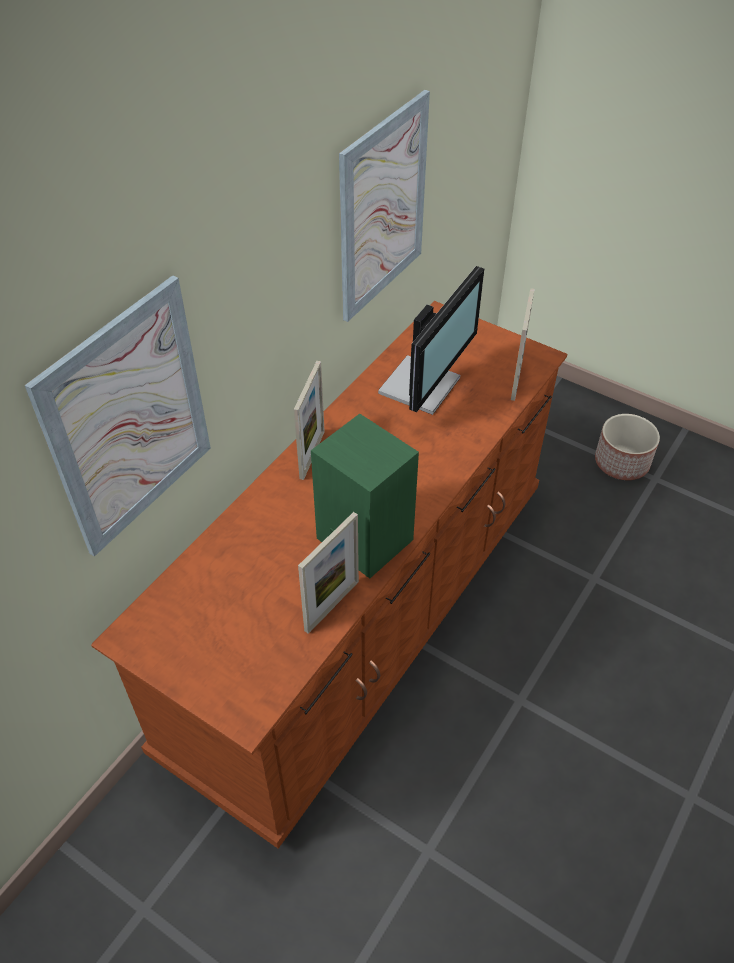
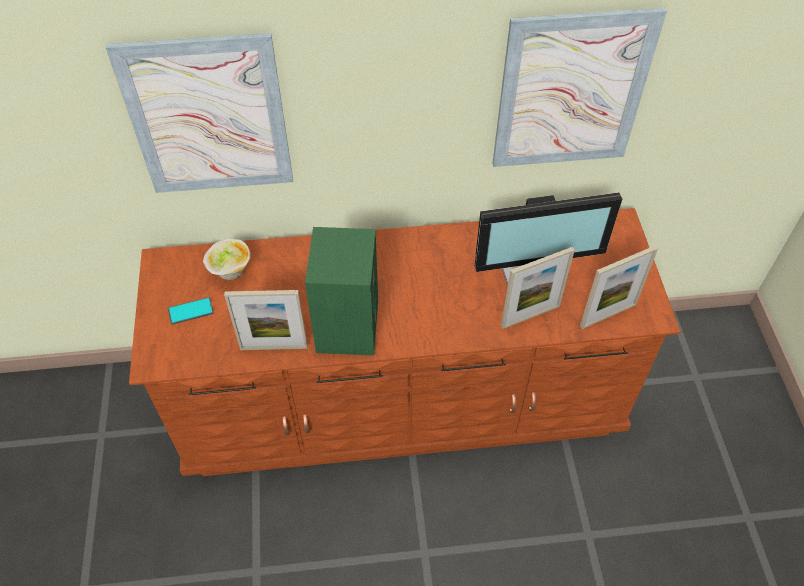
camera: 50 degrees right, 5 degrees up
(207, 587) = (230, 272): none -> bowl
(219, 647) = (190, 311): none -> phone
(312, 454) = (394, 246): picture frame -> picture frame (530, 316)
(621, 462) = (736, 478): planter -> none

